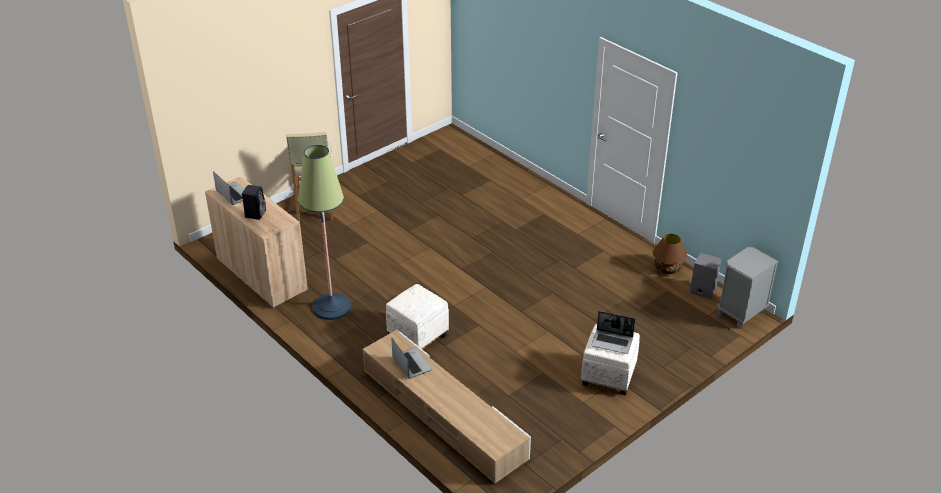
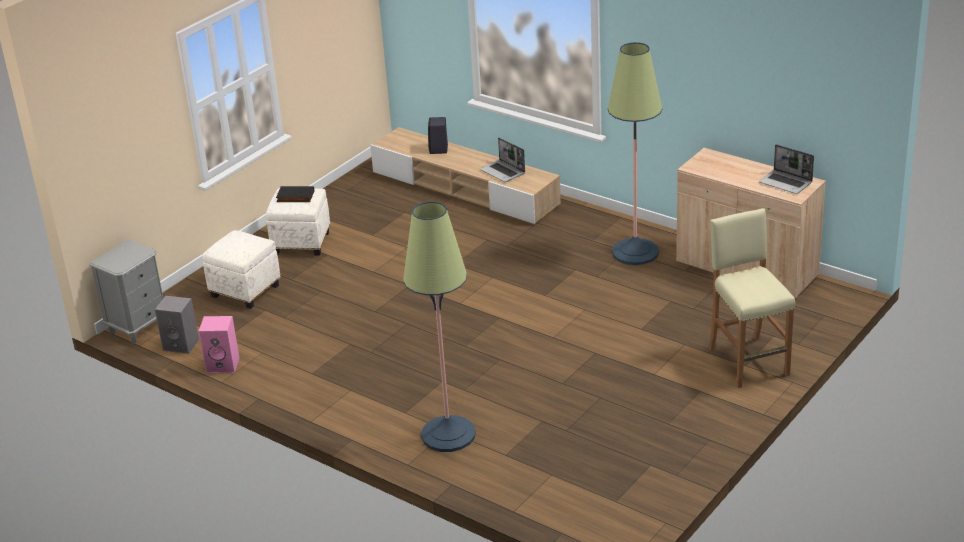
camera: 170 degrees right, 5 degrees down
(255, 213) = (737, 168): black speaker -> black speaker (439, 150)
(417, 336) = (521, 243): white ottoman -> white ottoman (246, 291)
(520, 196) = (448, 434): none -> floor lamp
(612, 342) = (295, 197): laptop -> black book
(667, 268) = (224, 364): brown table lamp -> pink speaker

